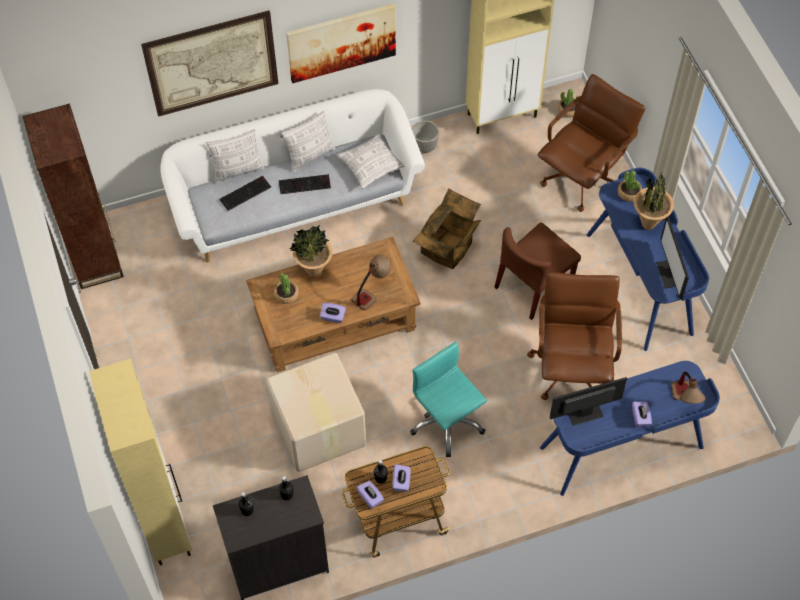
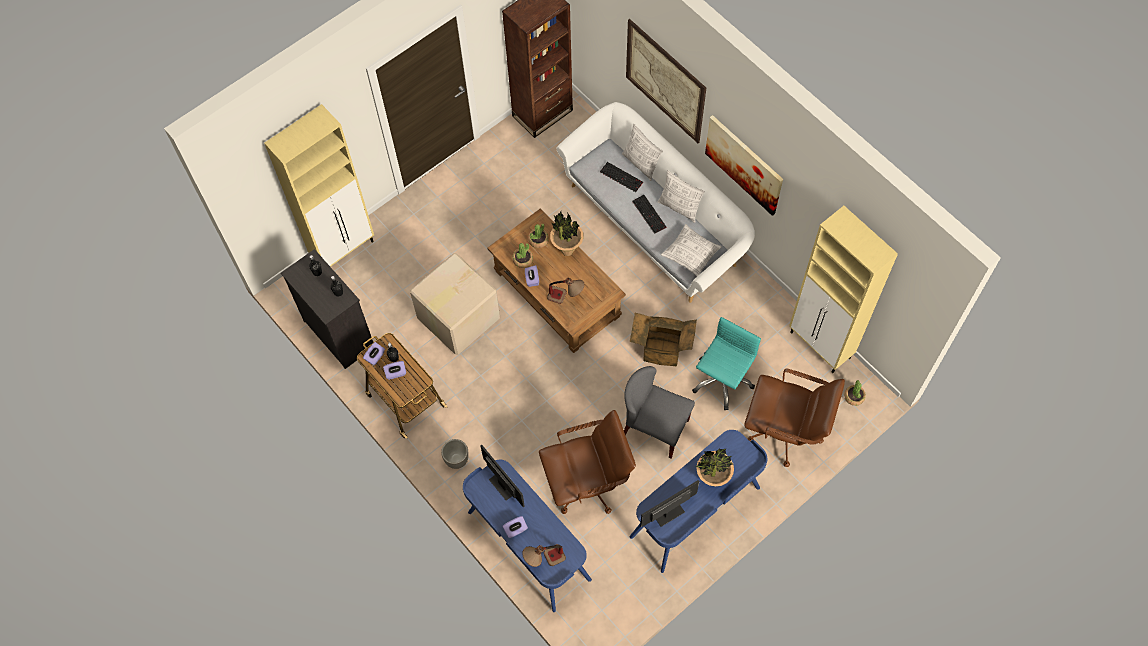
camera: 70 degrees right, 5 degrees up
(425, 146) = (756, 297): planter -> planter (457, 460)
(446, 422) = (499, 405): turquoise office chair -> turquoise office chair (722, 380)
(533, 286) = (654, 428): brown chair -> grey chair
(629, 193) = (738, 454): potted plant -> potted plant (523, 260)

